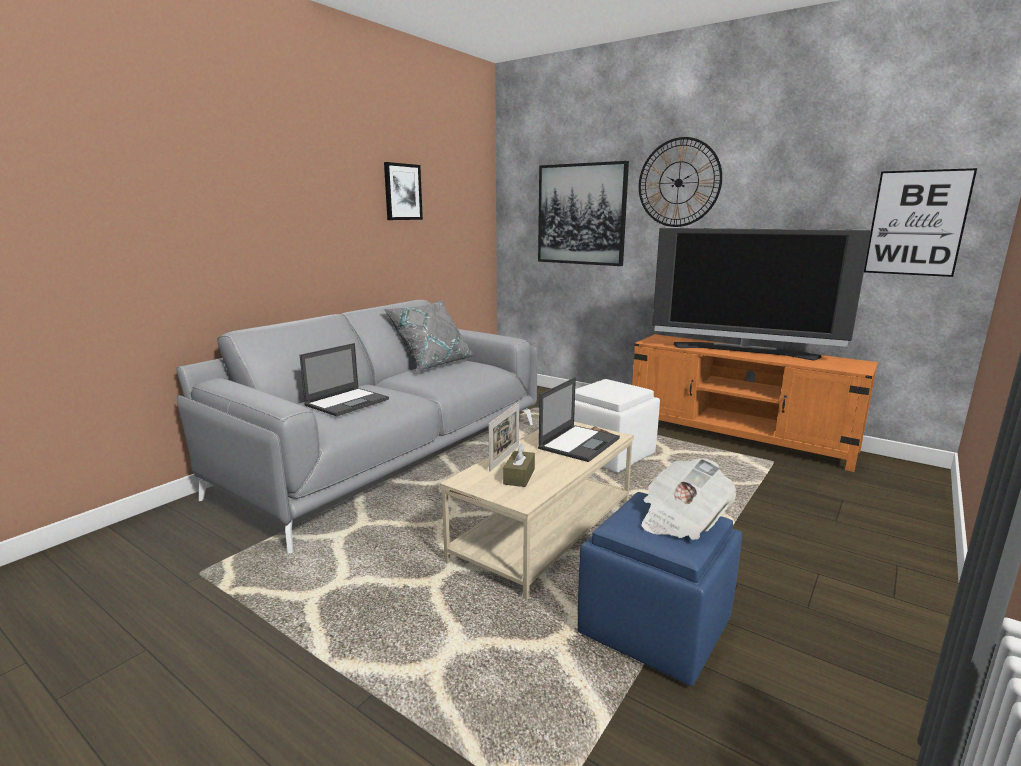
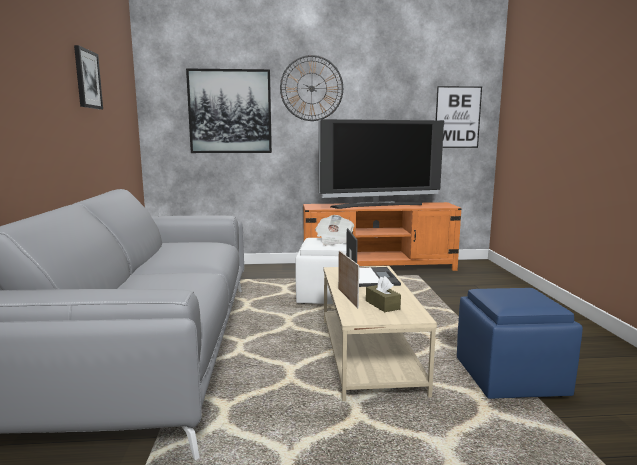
camera: 40 degrees left, 5 degrees down
(348, 402) = (157, 288): laptop -> none
(432, 364) = (163, 248): grey pillow -> none
(681, 520) = (524, 293): newspaper -> newspaper (334, 241)

